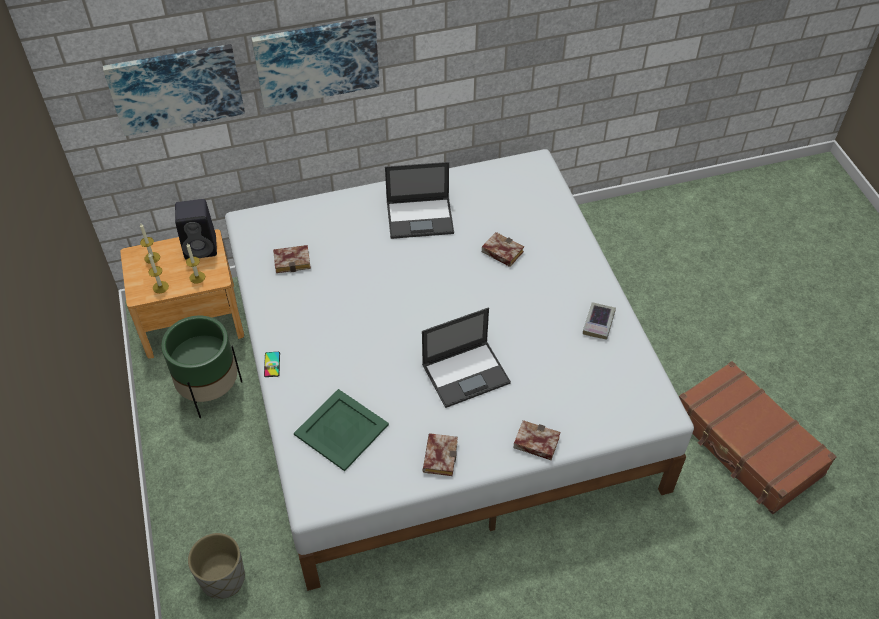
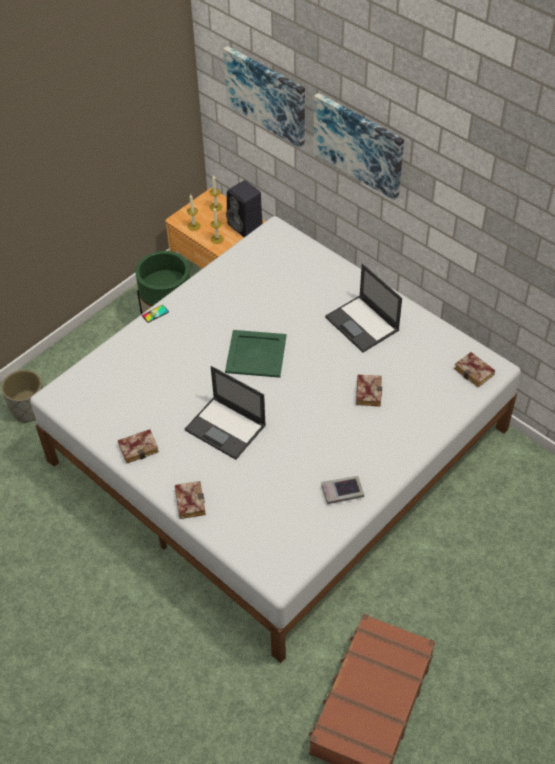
camera: 60 degrees right, 0 degrees up
(293, 261) = (257, 275): book -> book (476, 372)
(341, 429) = (126, 380): green tray -> green tray (256, 353)

